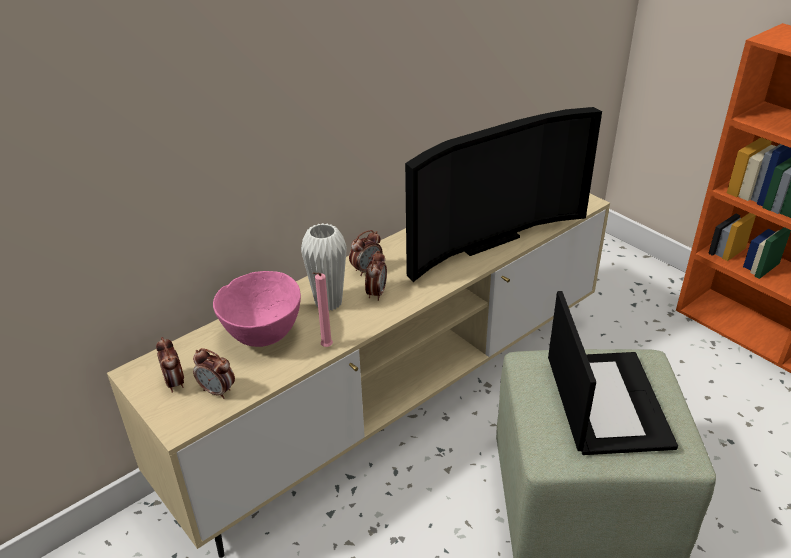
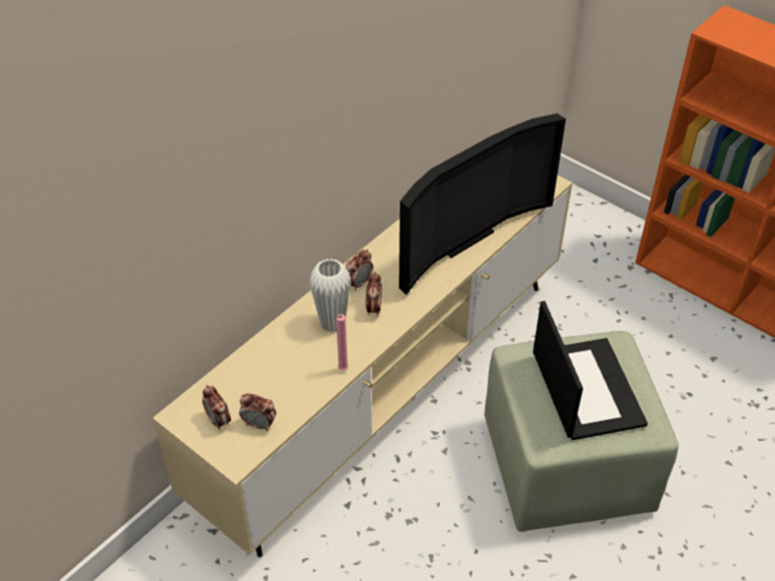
camera: 10 degrees left, 10 degrees up
(262, 336) = (282, 365): pink bowl -> none

